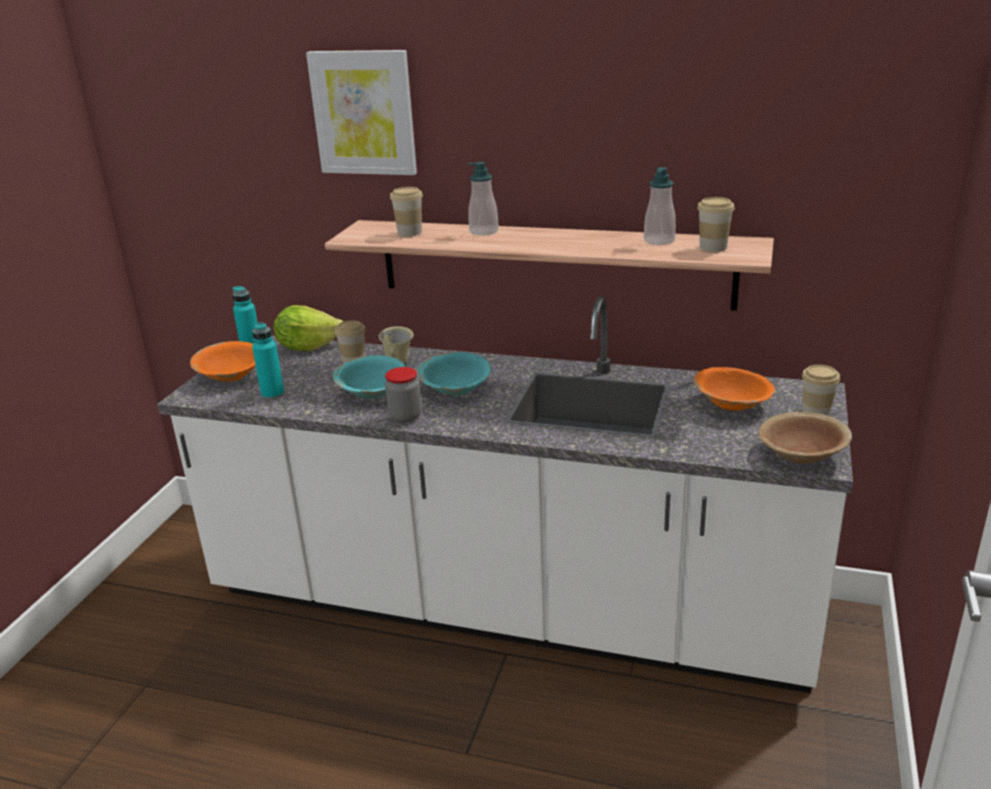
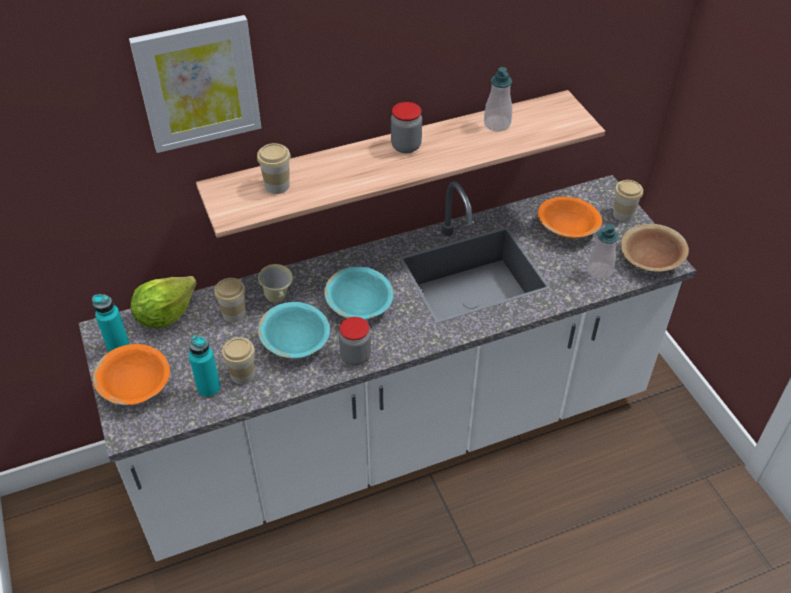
camera: 40 degrees left, 20 degrees up
(484, 231) = (342, 160): soap dispenser -> soap dispenser (599, 271)
(550, 236) = (406, 146): none -> jar
(713, 247) = (544, 119): cup -> cup (242, 375)

